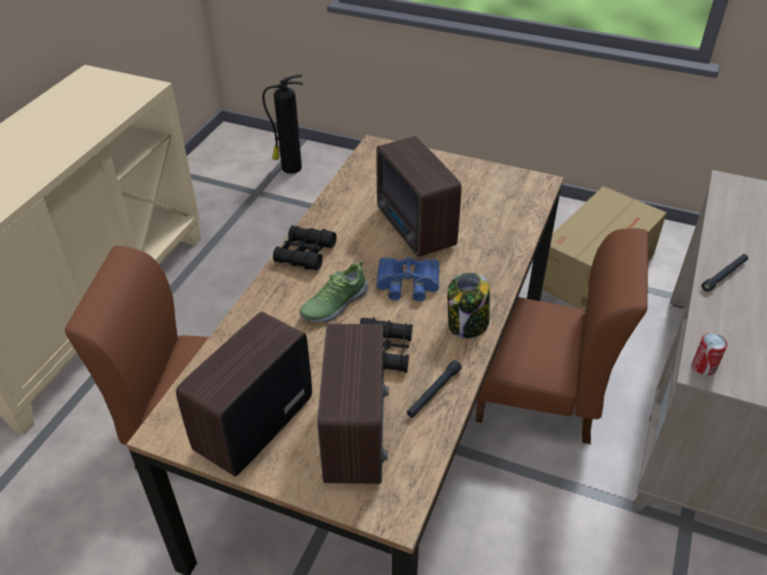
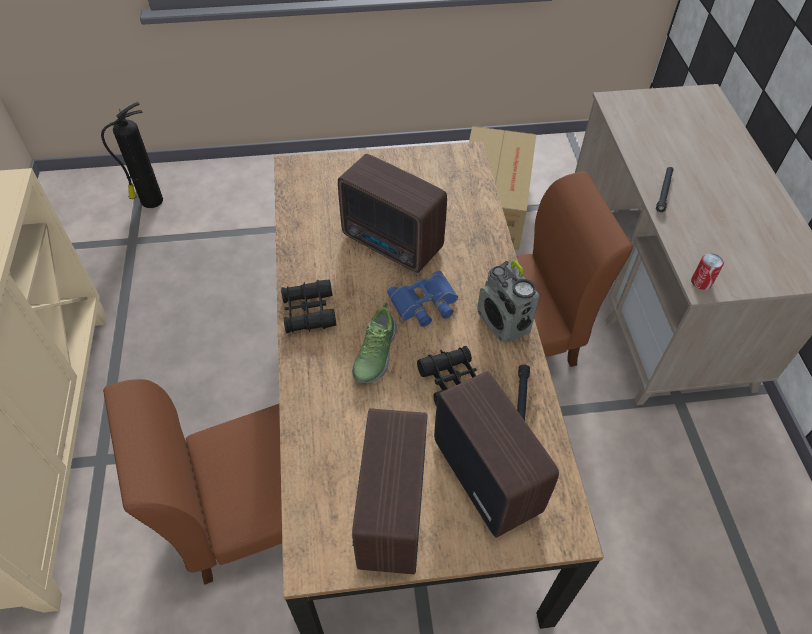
camera: 30 degrees left, 10 degrees up
(467, 324) = (503, 323): jar -> radio

